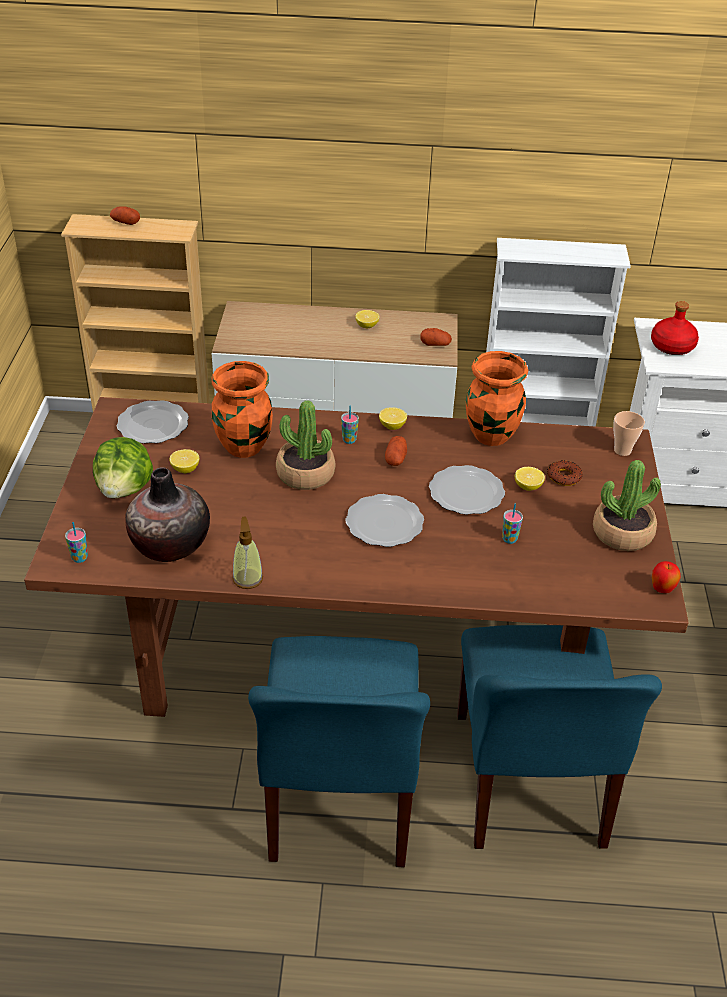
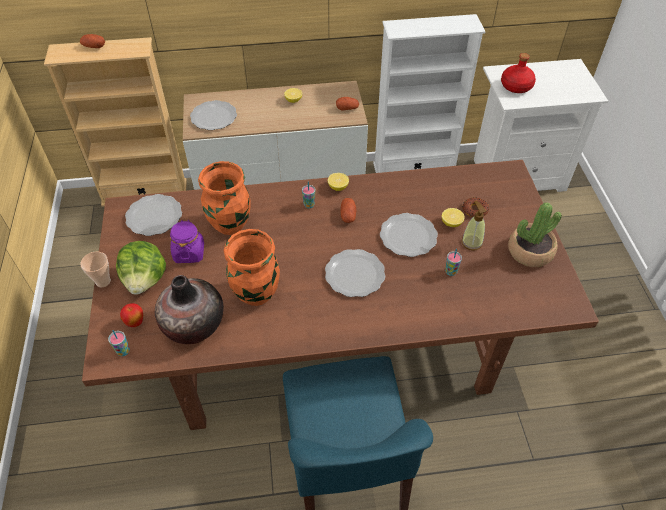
camera: 10 degrees left, 10 degrees up
(185, 469) = (189, 252): lemon -> purple jar
(247, 578) = (262, 345): soap dispenser -> soap dispenser (471, 242)
(259, 331) = (214, 117): none -> plate
(305, 474) = (283, 241): potted plant -> none
(491, 436) = (413, 184): orange vase -> orange vase (256, 294)
(529, 782) = (476, 428): blue chair -> none
(622, 450) = (509, 180): cup -> cup (103, 281)
(661, 590) = (572, 296): apple -> apple (135, 323)

